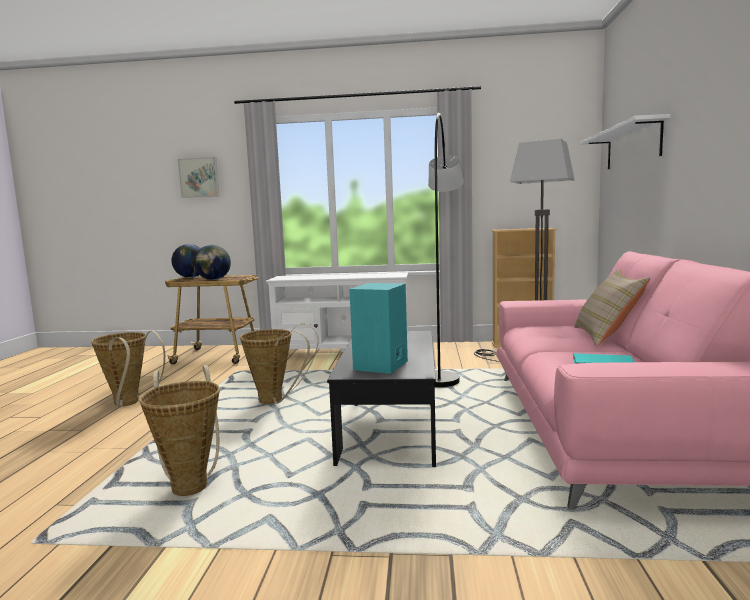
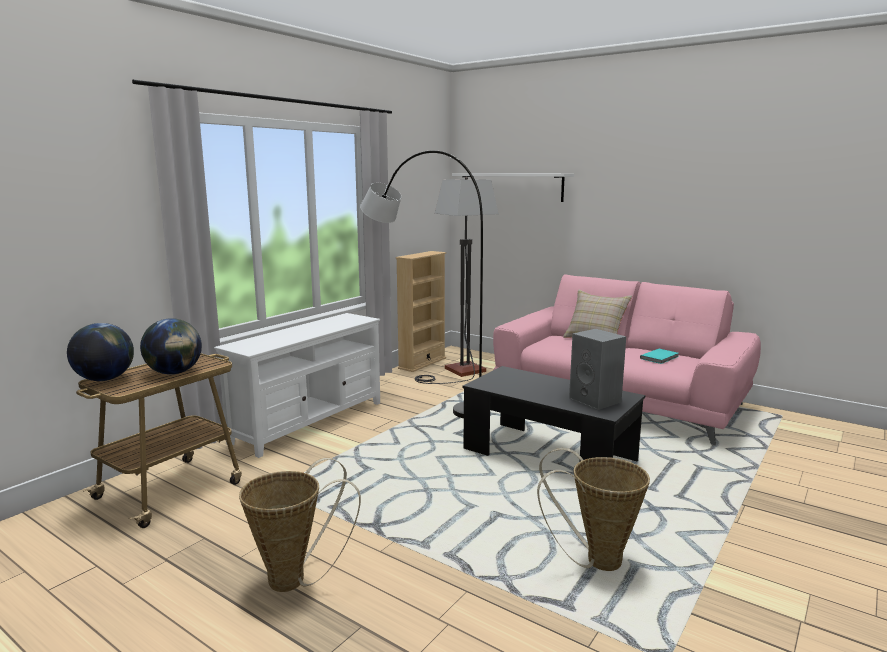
camera: 60 degrees left, 5 degrees up
(199, 177) = (56, 202): picture -> none
(276, 401) = (424, 486): basket -> none
(381, 366) = (596, 400): turquoise speaker -> grey speaker

